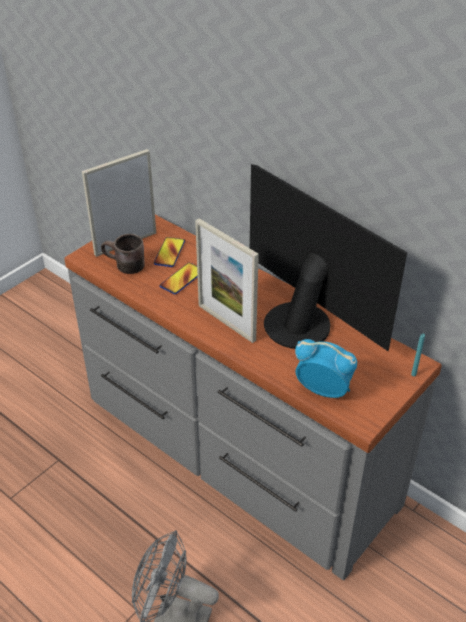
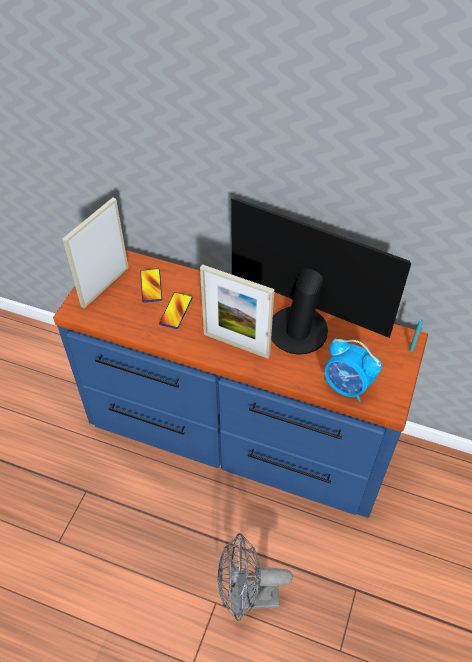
camera: 20 degrees left, 10 degrees up
(124, 267) = (116, 312): brown mug -> none
(234, 450) = (236, 433): grey dresser -> blue dresser
(323, 389) = (347, 386): alarm clock -> alarm clock turned 150 degrees counterclockwise

